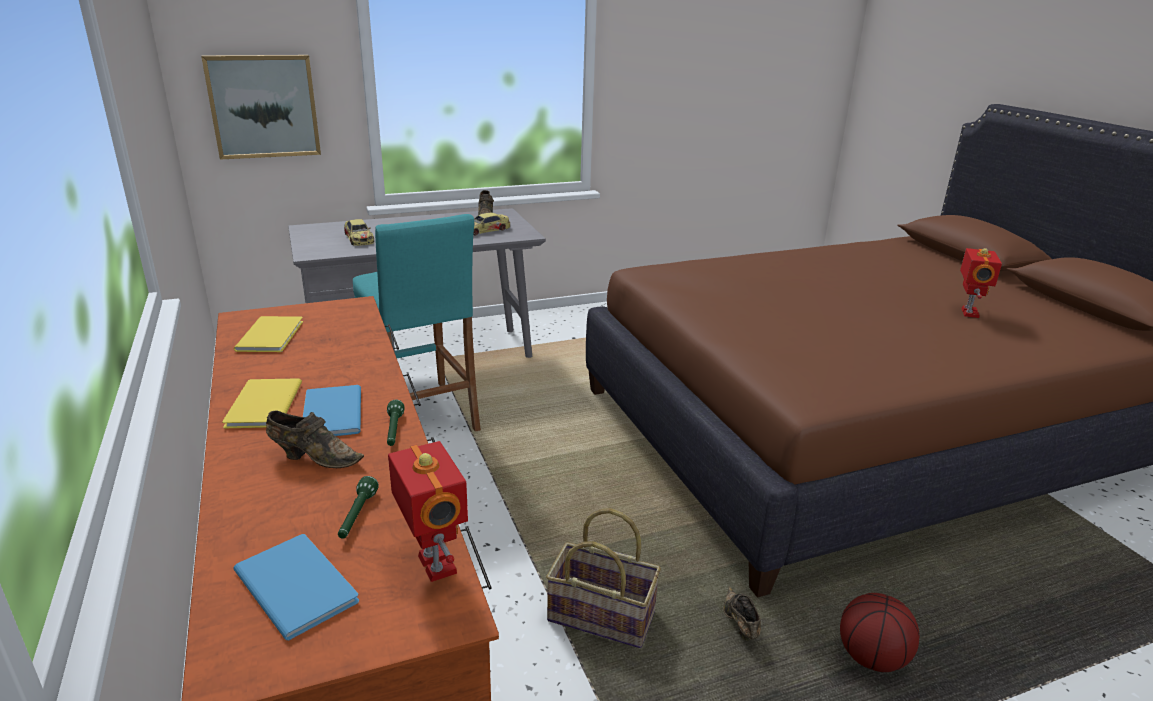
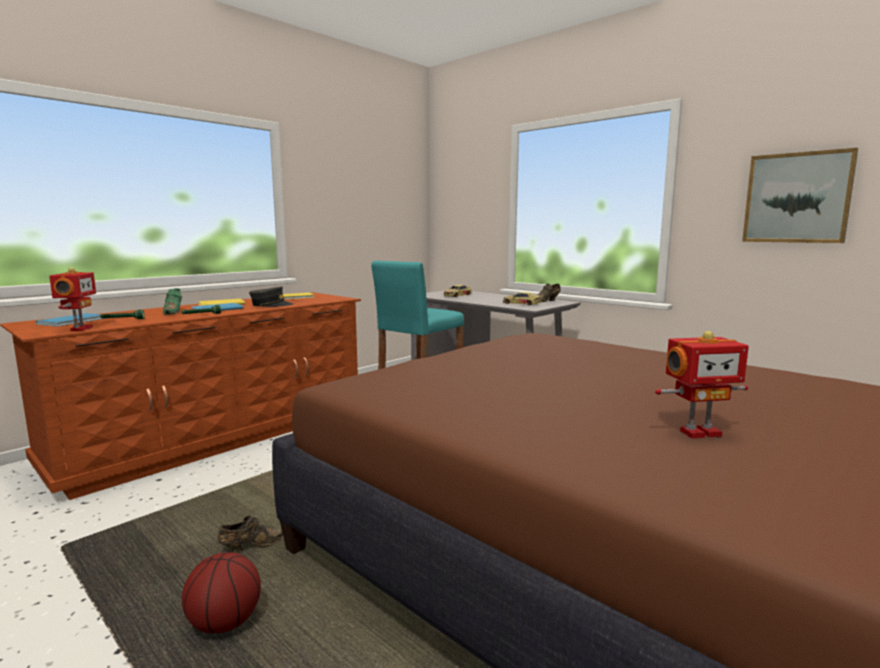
camera: 65 degrees right, 15 degrees down
(264, 106) = (463, 222): picture -> picture (797, 198)
(314, 458) = (174, 312): brown shoe -> green shoe
(348, 363) = (271, 305): none -> grey cap
(434, 565) = (80, 329): toy robot -> toy robot turned 45 degrees counterclockwise
(602, 615) = (246, 494): basket -> none

